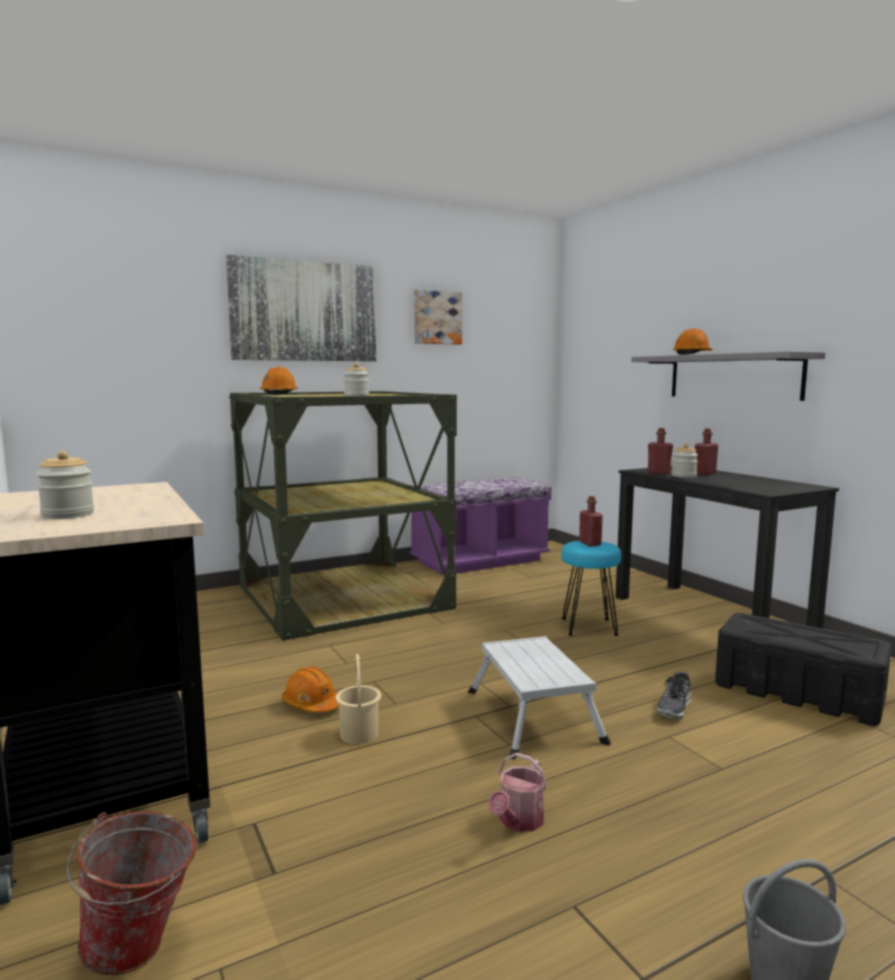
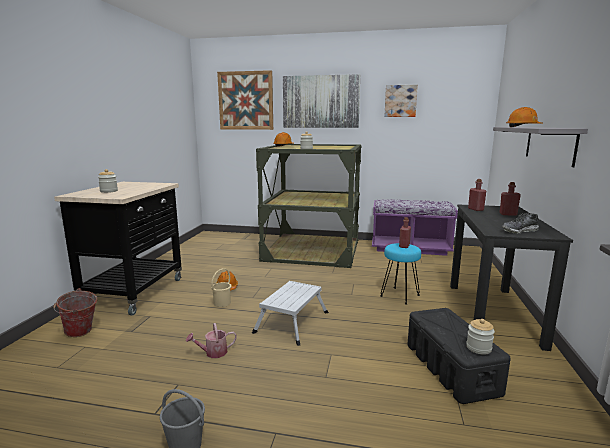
camera: 40 degrees right, 5 degrees up
(138, 300) = (245, 100): none -> picture
(674, 707) = (362, 345): shoe -> shoe (519, 231)
(683, 476) = (483, 213): jar -> jar (478, 348)

